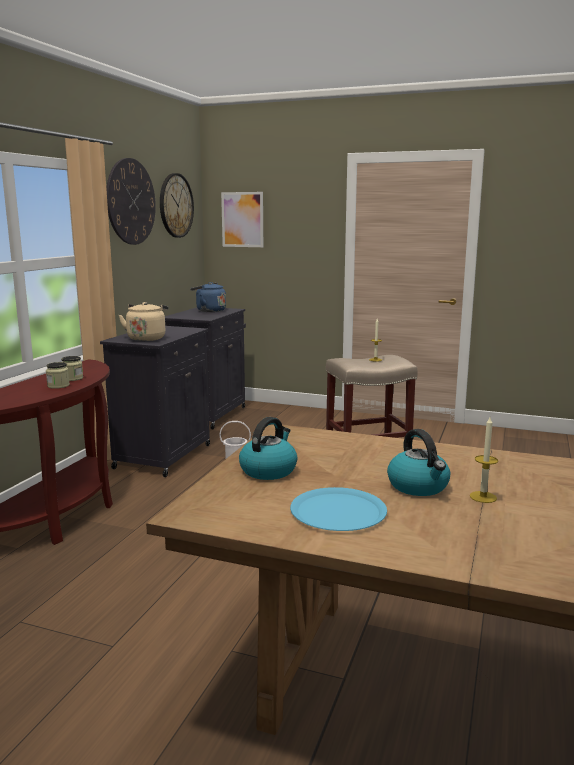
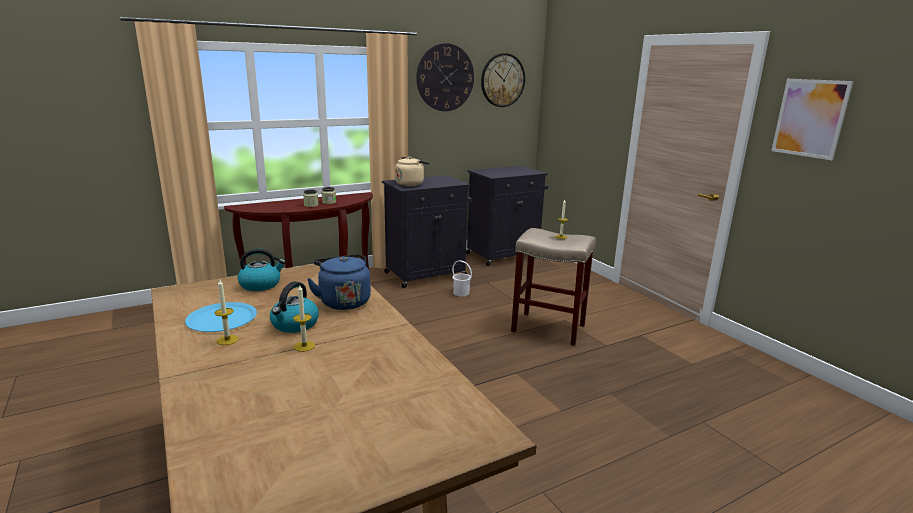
camera: 40 degrees right, 5 degrees up
(209, 311) = (515, 170): blue kettle -> blue kettle (343, 301)
(242, 219) = (564, 94): picture -> picture (810, 118)
(409, 523) = (227, 340): none -> candle

